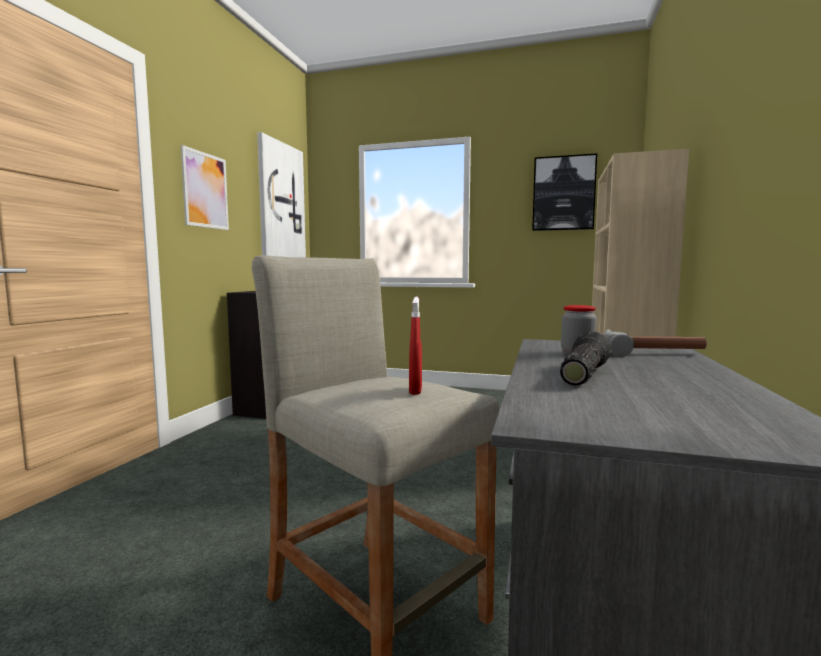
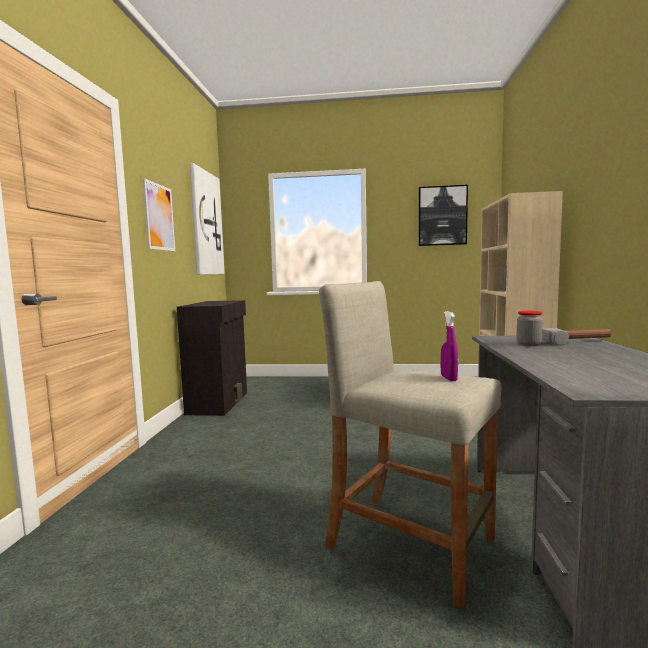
camera: 10 degrees left, 0 degrees up
(415, 391) = (448, 378): red spray bottle -> purple spray bottle
(582, 374) = (559, 359): flashlight -> none

